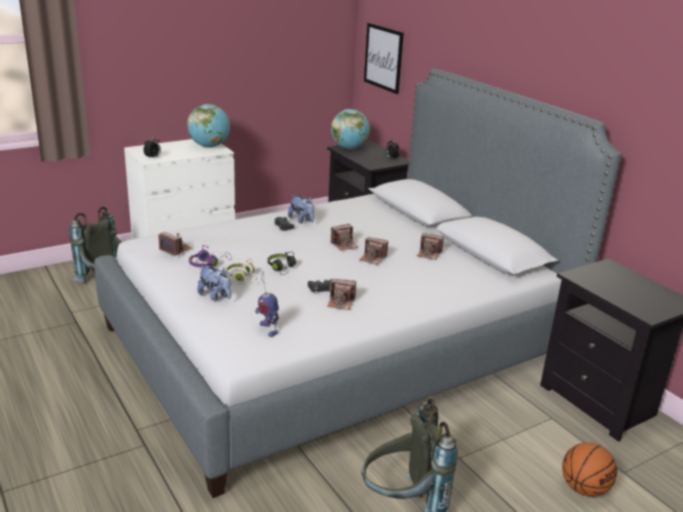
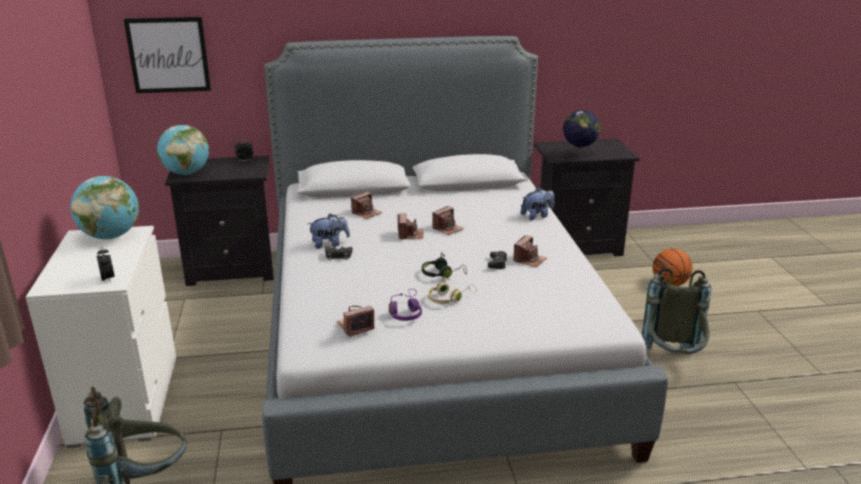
camera: 65 degrees left, 0 degrees up
(215, 296) = (485, 320): plush toy -> plush toy (537, 216)
(267, 329) = (566, 303): toy robot -> none
(429, 254) = (455, 204): camera -> camera (366, 213)
(602, 286) = (579, 155): none -> globe

